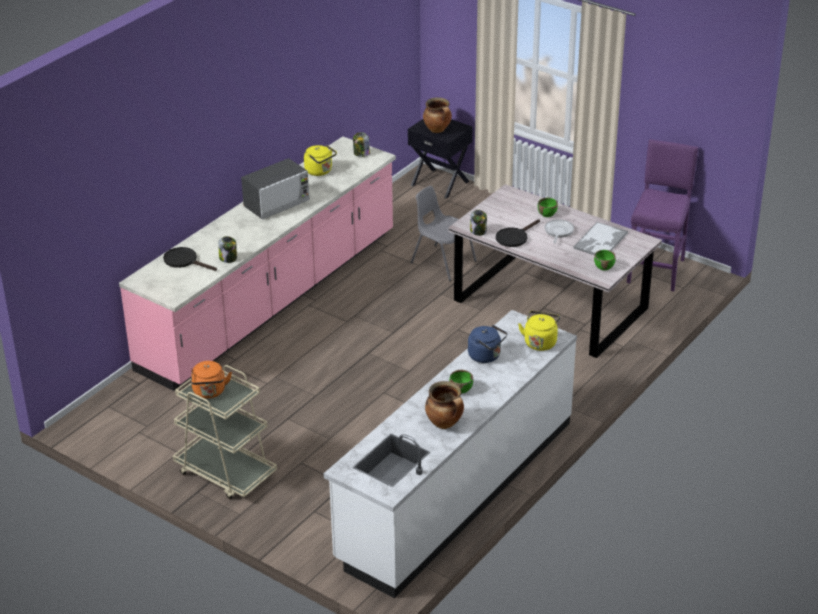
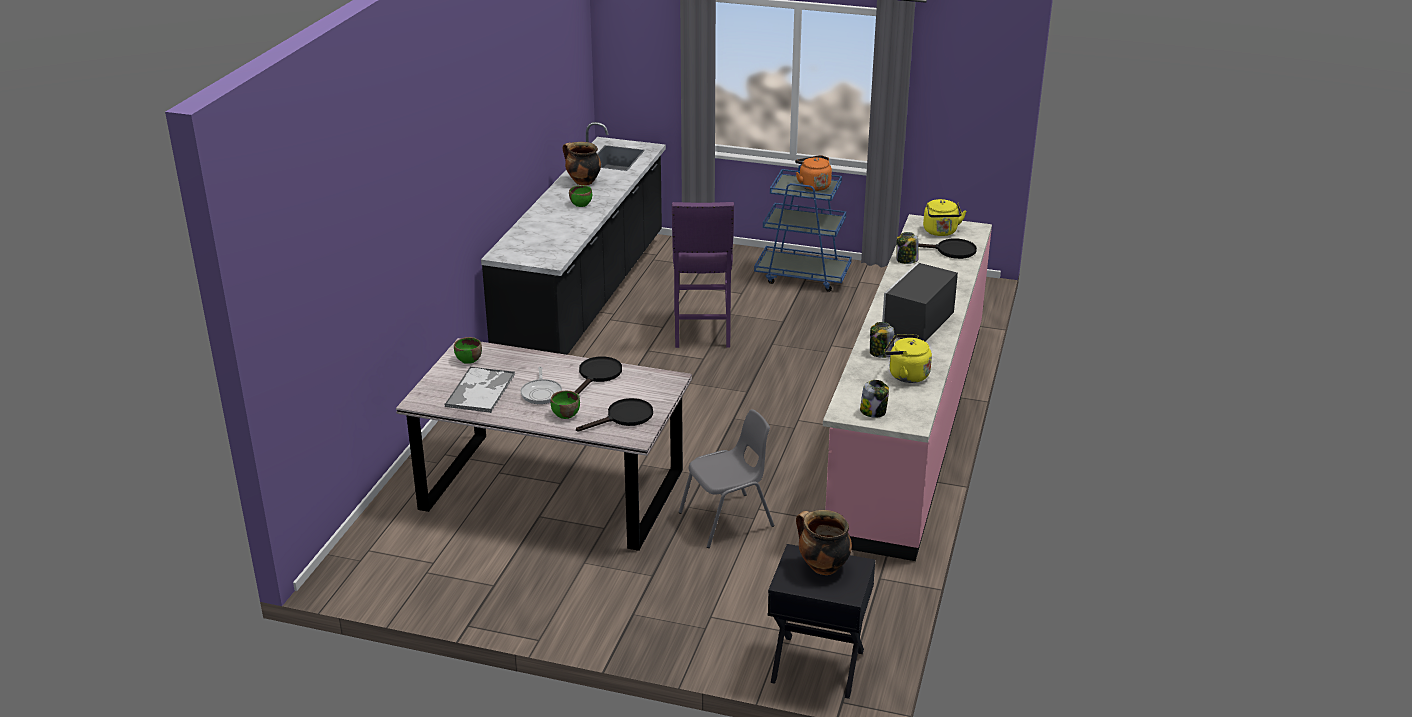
camera: 160 degrees right, 5 degrees down
(225, 473) = (803, 276): beige cart -> blue cart
(442, 262) = (728, 520): grey chair -> grey chair turned 45 degrees counterclockwise
(456, 490) = (585, 298): white counter -> black counter
(478, 231) = (649, 375): jar -> jar (880, 353)
(486, 356) = (568, 229): blue kettle -> none
(509, 205) = (624, 417): none -> black frying pan
(540, 342) = (518, 248): yellow kettle -> yellow kettle (941, 232)
(657, 270) = (409, 571): purple stool -> purple stool (702, 331)

